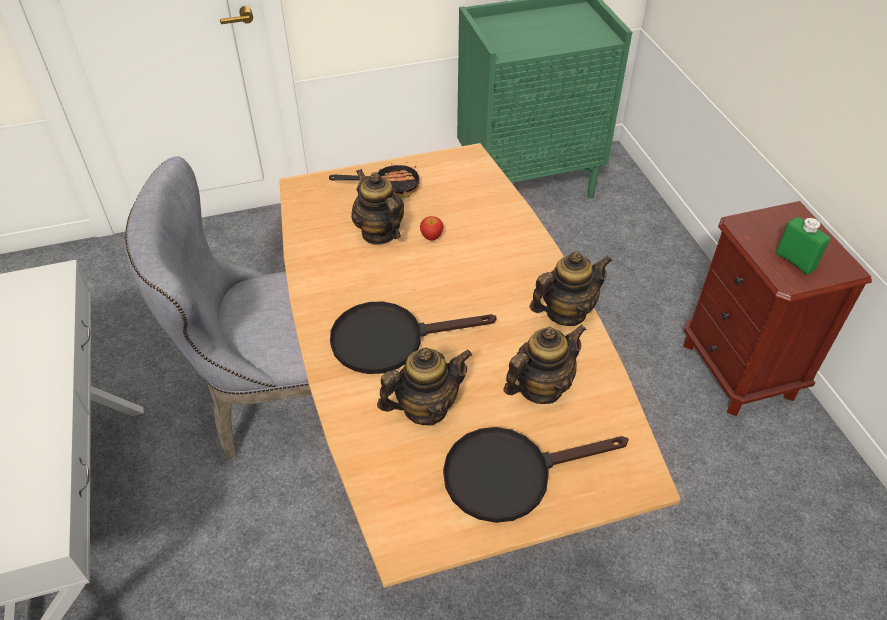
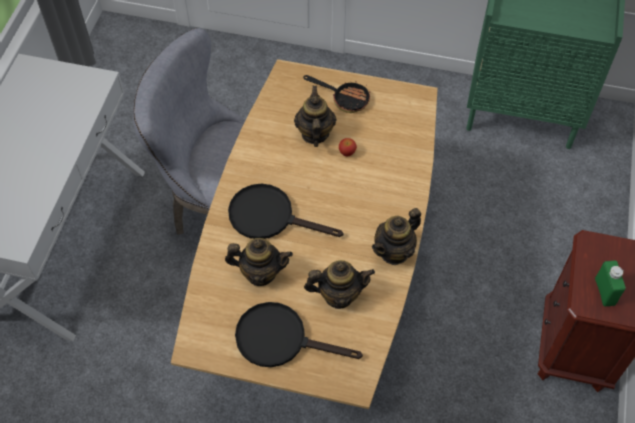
camera: 30 degrees right, 10 degrees up
(565, 312) = (394, 251): teapot -> teapot turned 135 degrees clockwise

